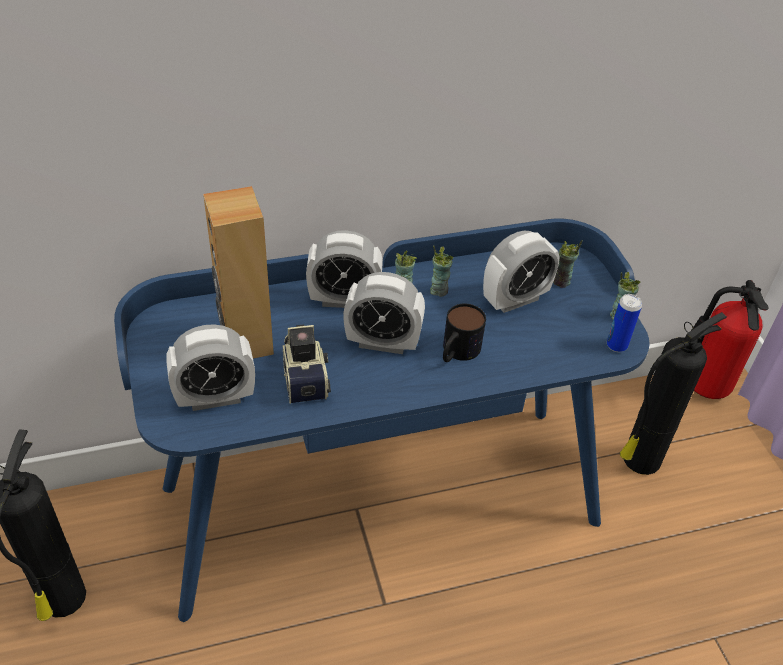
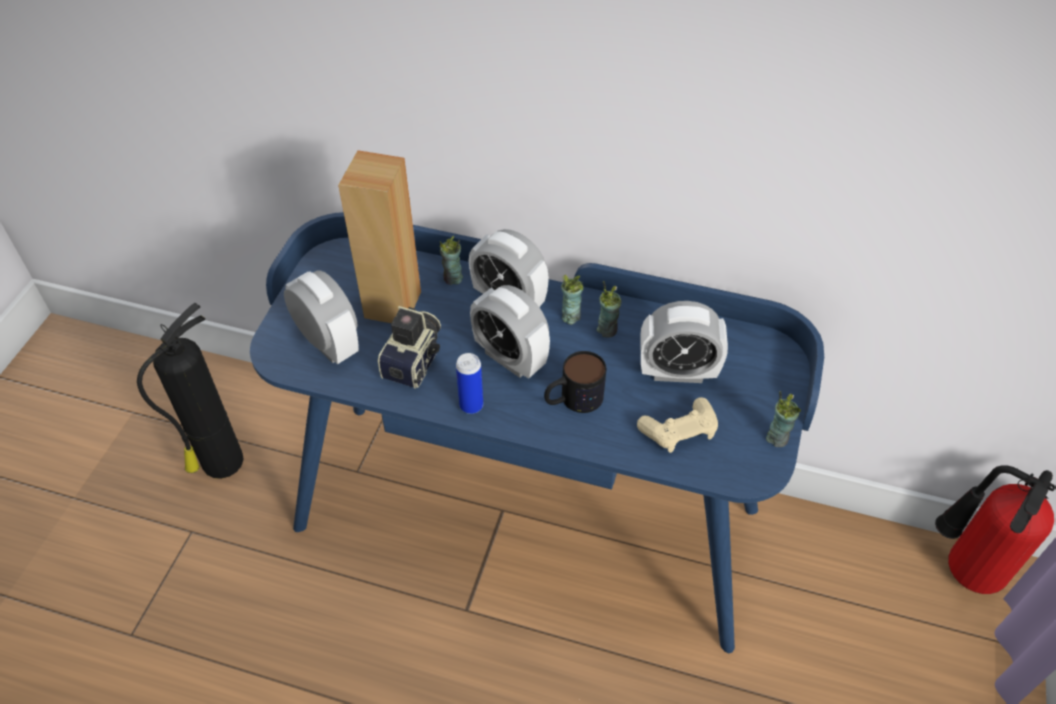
camera: 35 degrees right, 5 degrees up
(215, 397) = (328, 344): alarm clock -> alarm clock turned 150 degrees counterclockwise
(551, 341) = (679, 431): none -> beige game controller
(561, 282) = (744, 375): cup -> cup (452, 279)
(616, 345) = (746, 468): can -> can (471, 405)
(639, 461) = (826, 611): fire extinguisher -> none

